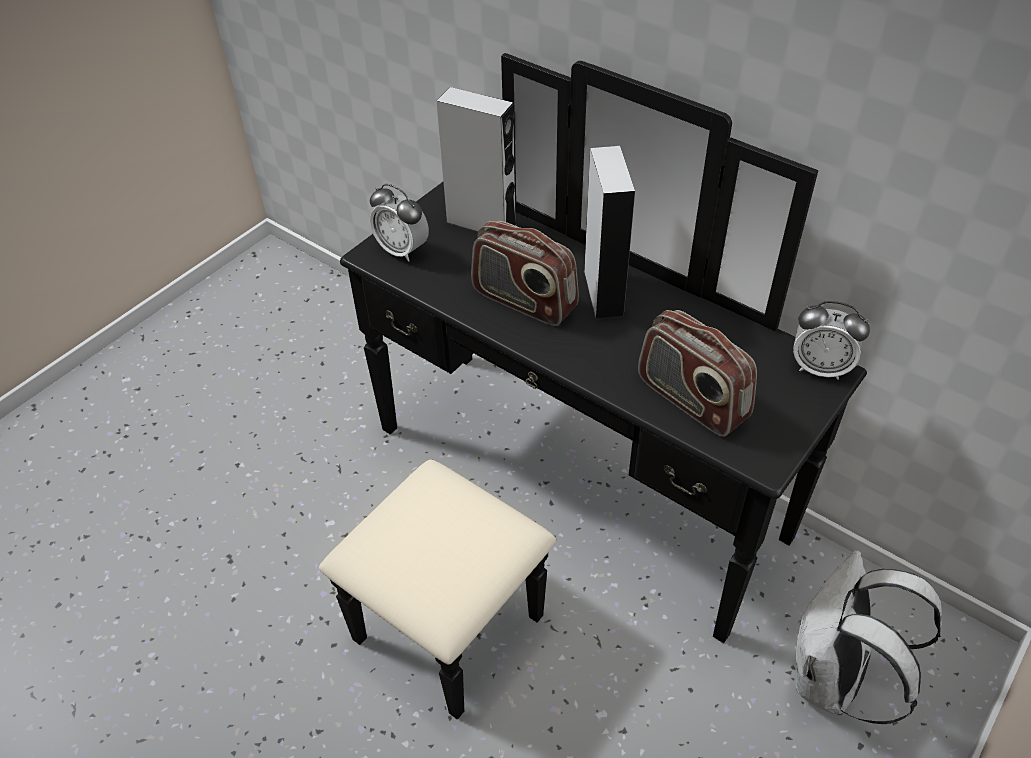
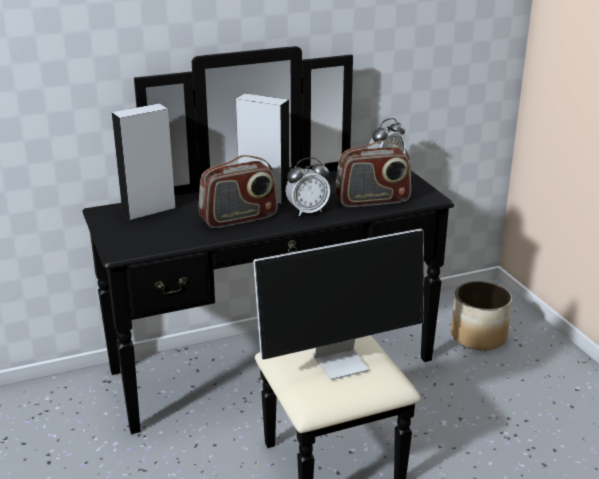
camera: 60 degrees left, 20 degrees down
(402, 250) = (133, 240): alarm clock -> alarm clock (307, 211)
(442, 546) = (341, 361): none -> monitor
(833, 680) = (479, 336): white backpack -> planter

